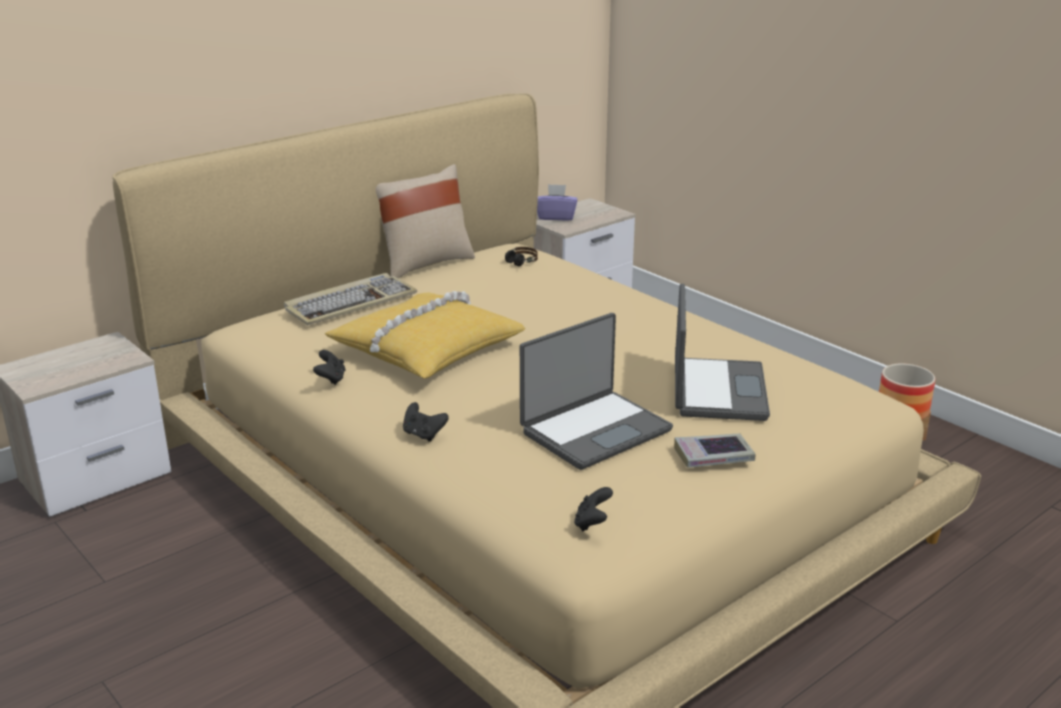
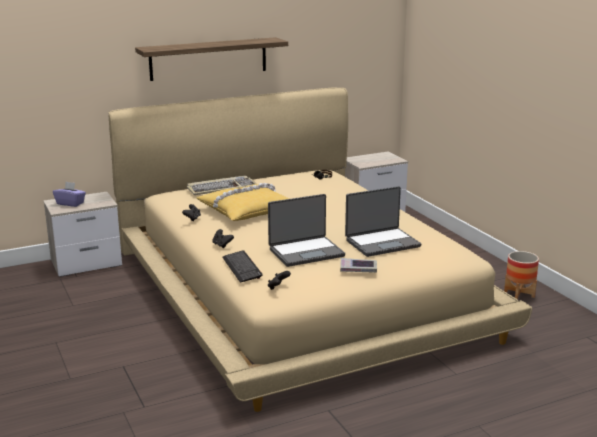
camera: 15 degrees right, 5 degrees down
(290, 54) = (208, 59): none -> shelf
(424, 264) = (271, 174): beige pillow -> none
(494, 484) = (242, 267): none -> keyboard
(556, 217) = (361, 159): purple tissue box -> purple tissue box (70, 203)
(716, 391) = (382, 243): laptop -> laptop turned 45 degrees clockwise

